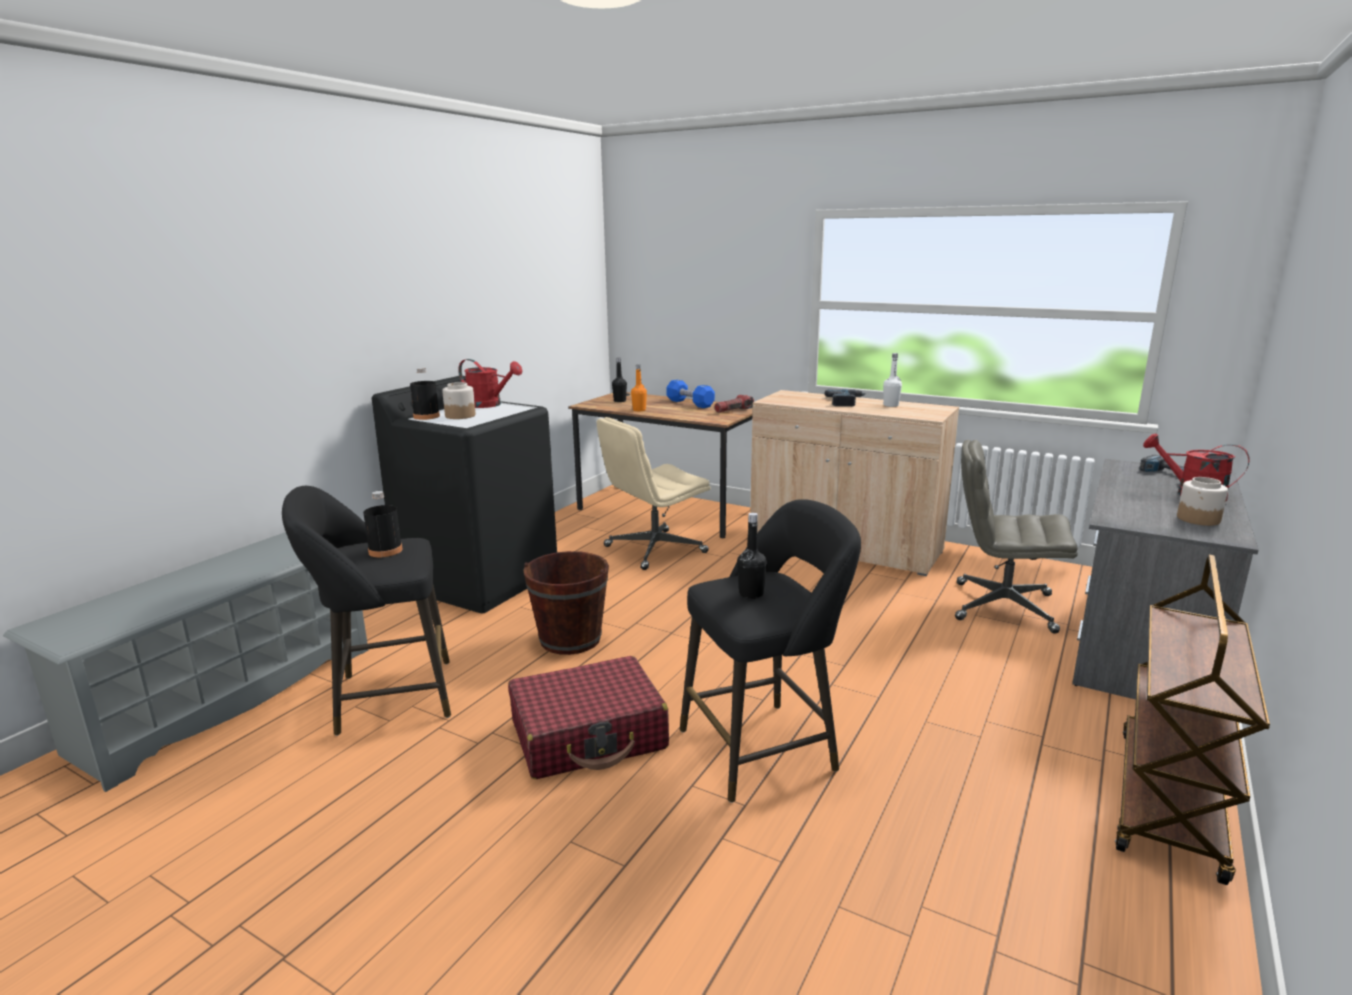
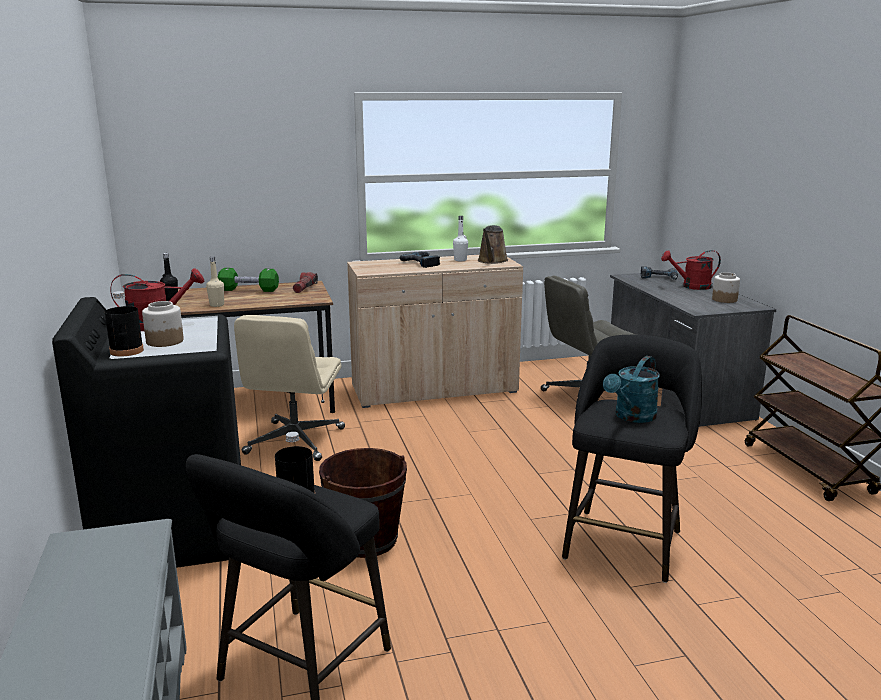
camera: 45 degrees left, 0 degrees up
(589, 735) = (515, 596): red suitcase -> none
(639, 410) = (217, 305): orange bottle -> beige bottle
(690, 403) = (249, 290): blue dumbbell -> green dumbbell
(751, 594) = (632, 417): black bottle -> turquoise watering can
(922, 411) = (492, 261): none -> brown watering can

